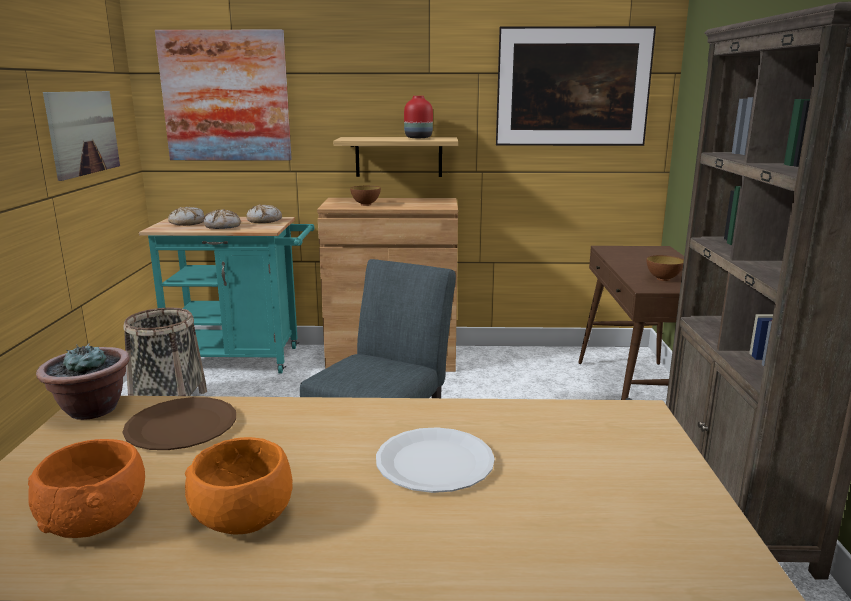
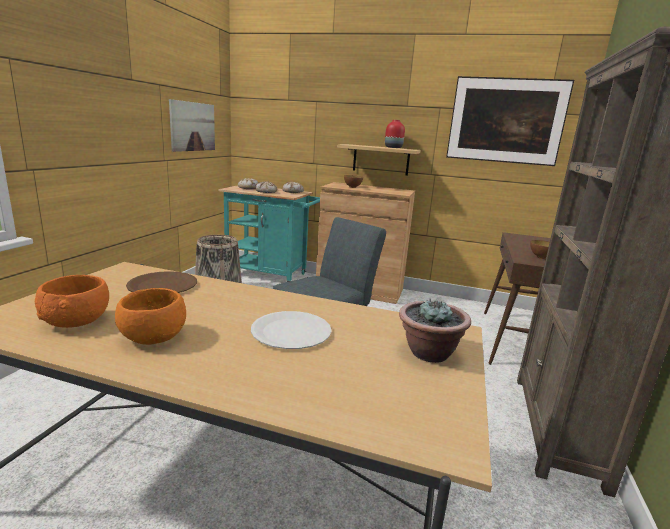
camera: 15 degrees right, 0 degrees up
(91, 409) = (124, 269): potted plant -> potted plant (428, 353)
(226, 96) = (281, 114): picture -> none

